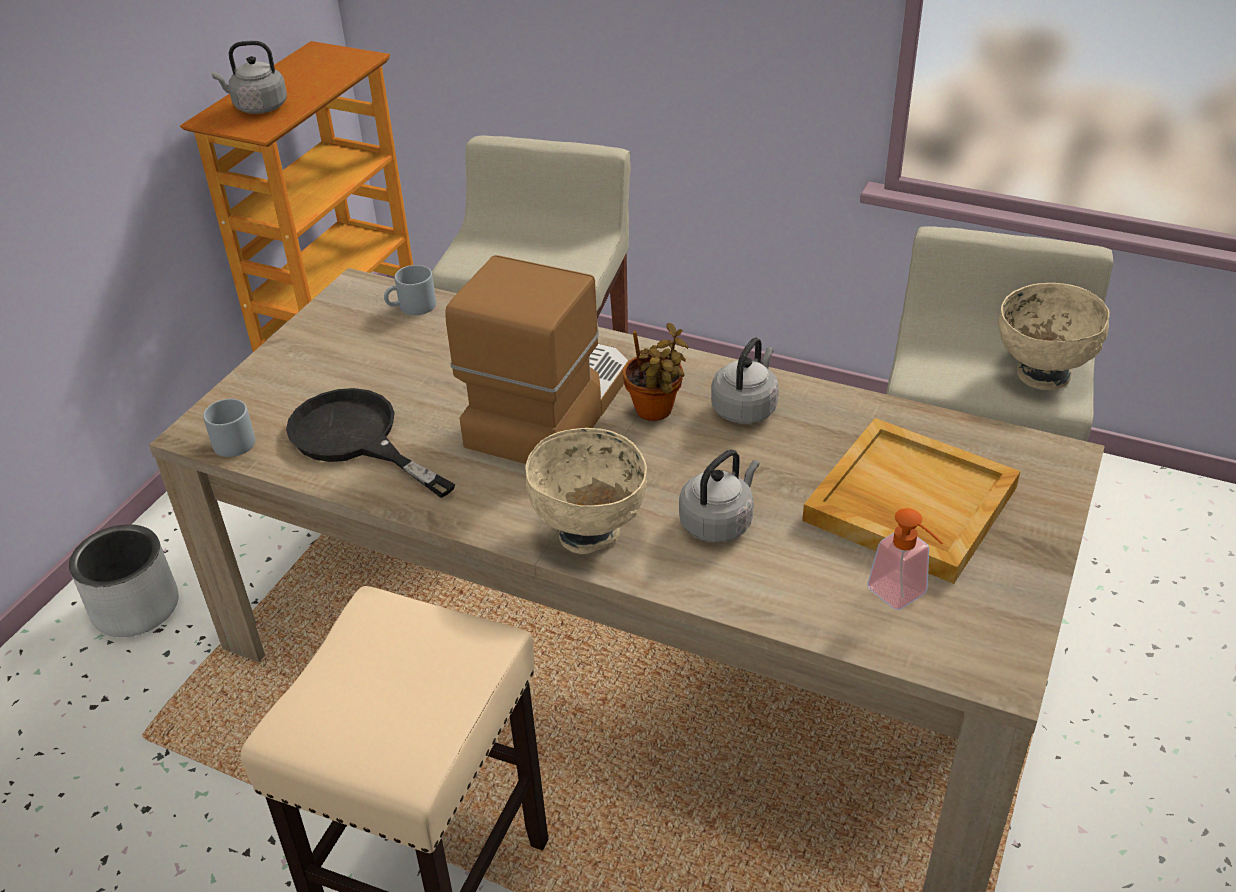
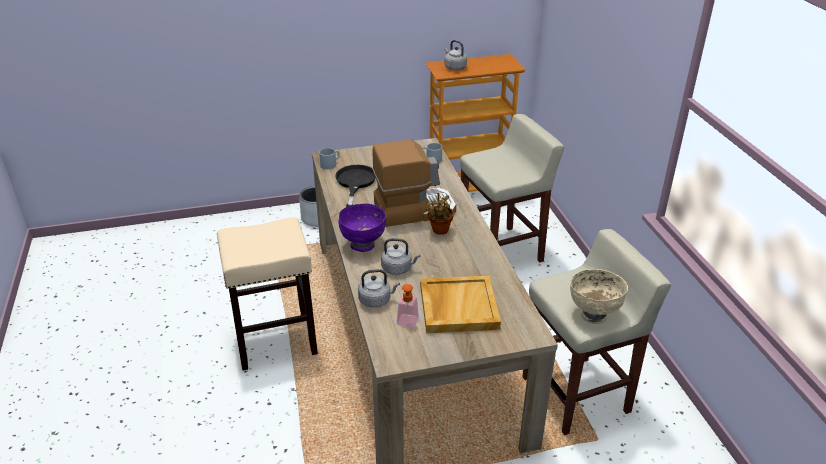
camera: 50 degrees right, 5 degrees down
(590, 533) = (363, 245): beige bowl -> purple bowl
(745, 408) = (466, 248): grey kettle -> grey kettle (376, 300)

